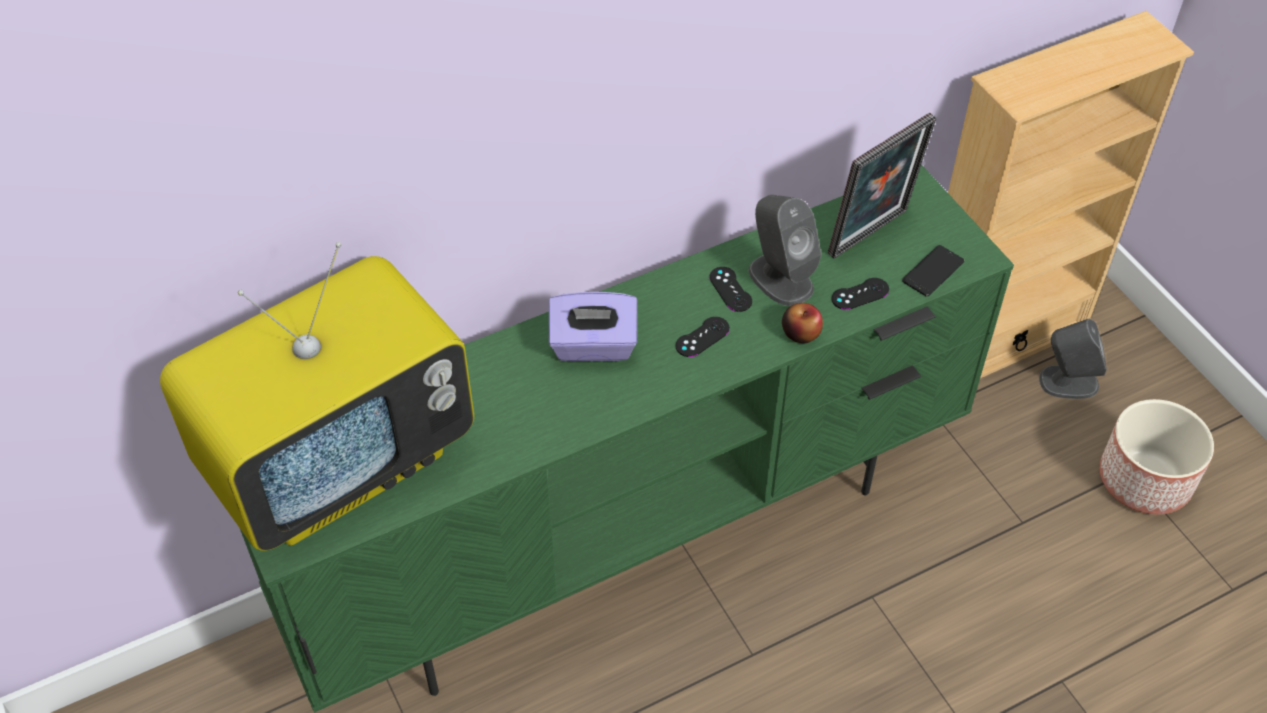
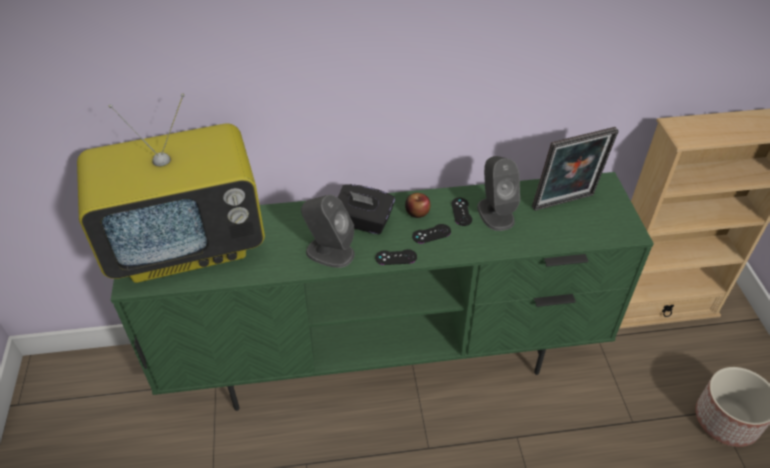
camera: 20 degrees right, 5 degrees down
(593, 346) = (363, 222): purple tissue box -> black tissue box
(801, 333) = (494, 247): apple -> apple (417, 212)
(860, 294) = (542, 235): black game controller -> black game controller (396, 257)
(933, 271) = (596, 233): phone -> none
(1067, 382) = (692, 345): grey speaker -> grey speaker (329, 252)

